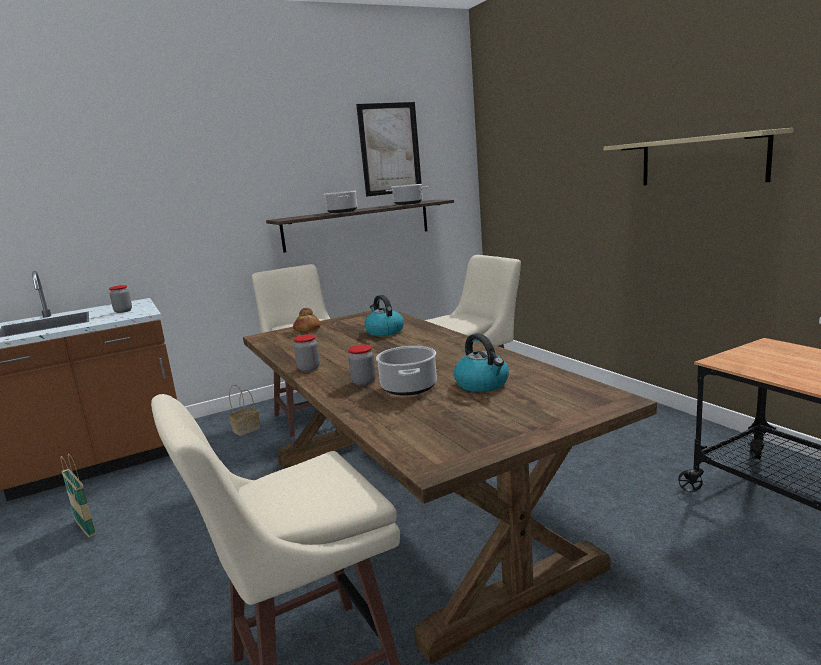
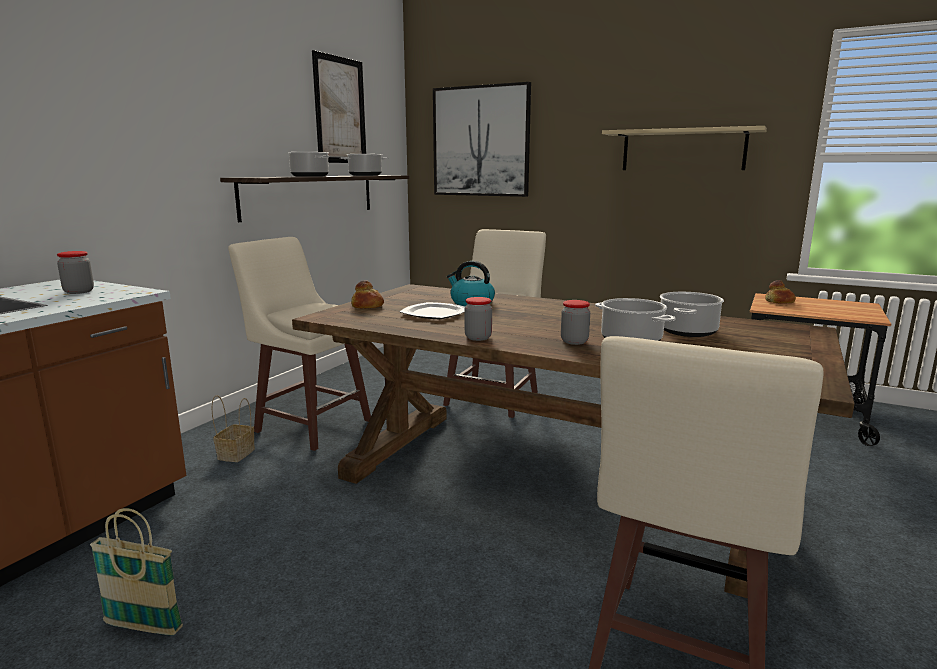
camera: 35 degrees left, 0 degrees up
(334, 341) = (434, 313): none -> plate
(483, 384) = (687, 331): kettle -> cooking pot
(527, 160) = (481, 141): none -> picture
(761, 354) = (779, 302): none -> bread

